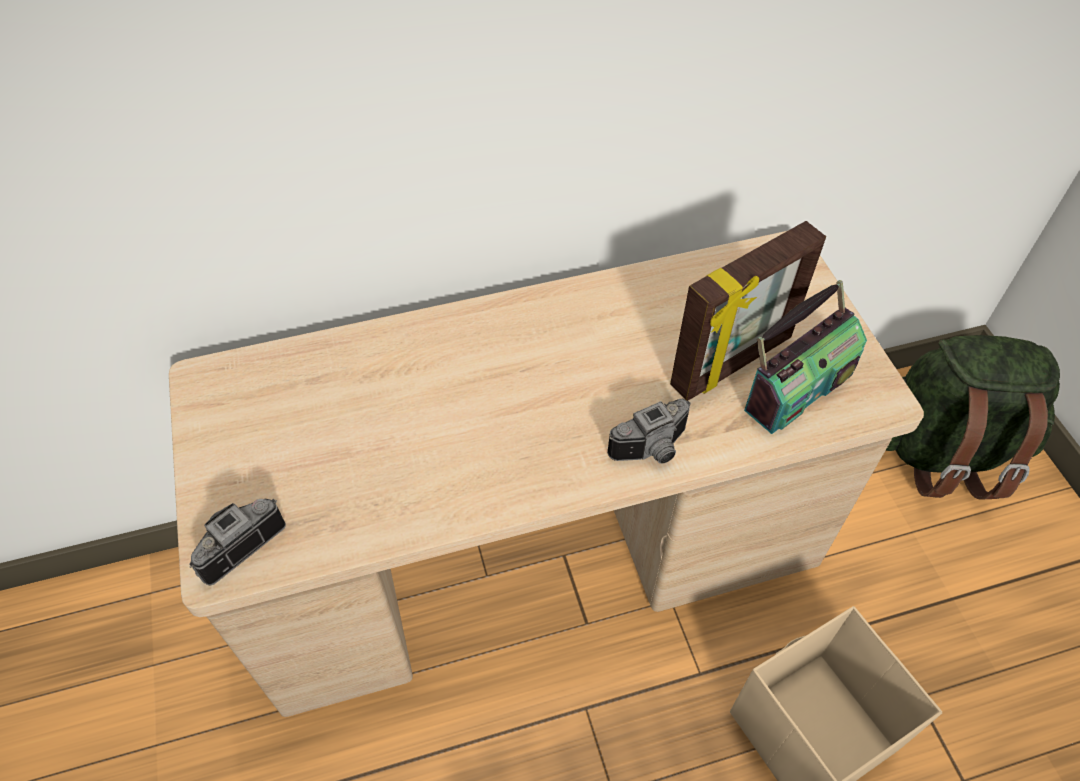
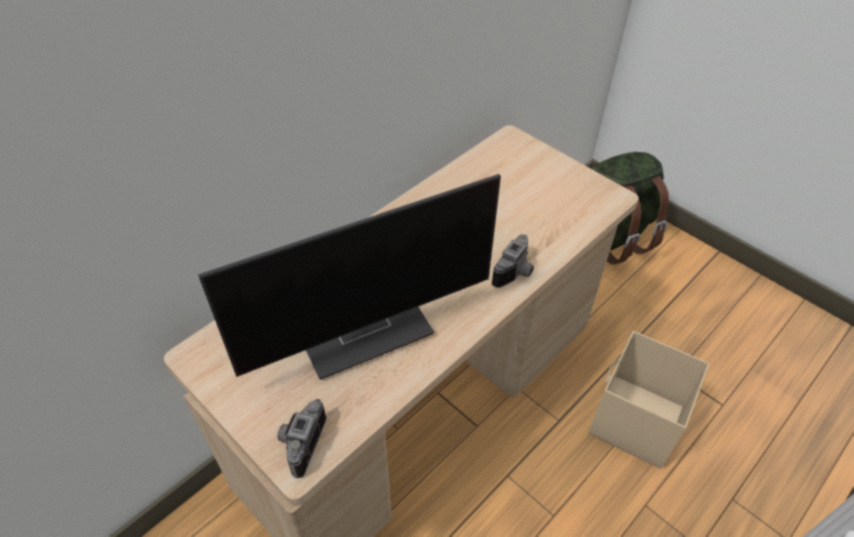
camera: 30 degrees left, 5 degrees down
(408, 435) = (365, 328): none -> monitor
(733, 363) = (525, 209): picture frame -> none
(796, 388) = (567, 208): radio -> none

